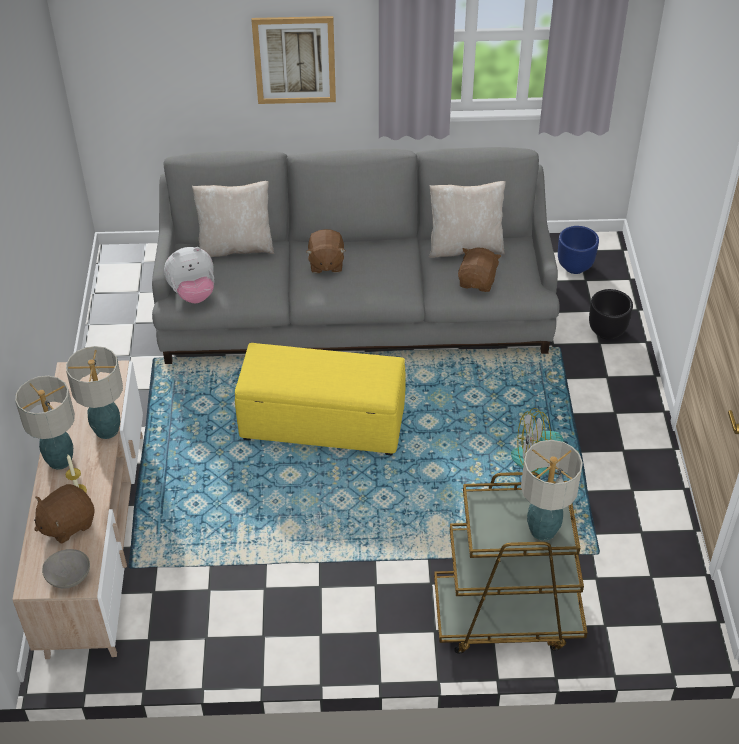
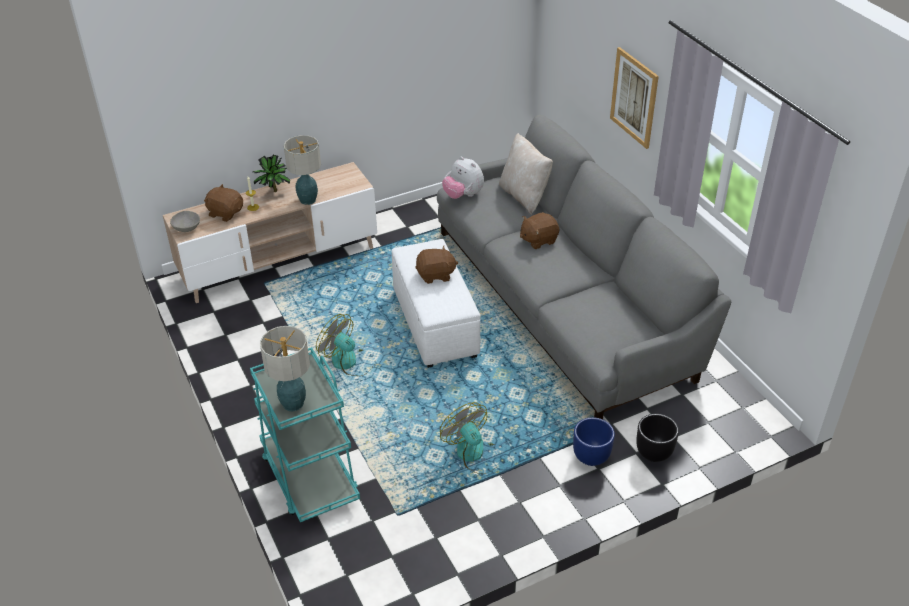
camera: 65 degrees right, 5 degrees down
(60, 460) = (273, 192): table lamp -> potted plant
(321, 424) = (435, 323): yellow ottoman -> white ottoman
(338, 522) = (350, 361): none -> fan
(465, 247) = (618, 303): beige pillow -> none
(477, 281) = (582, 322): brown plush toy -> brown plush toy (436, 275)
(506, 616) = (309, 476): brown cart -> turquoise cart
(575, 267) = (719, 410): blue planter -> blue planter (591, 458)

